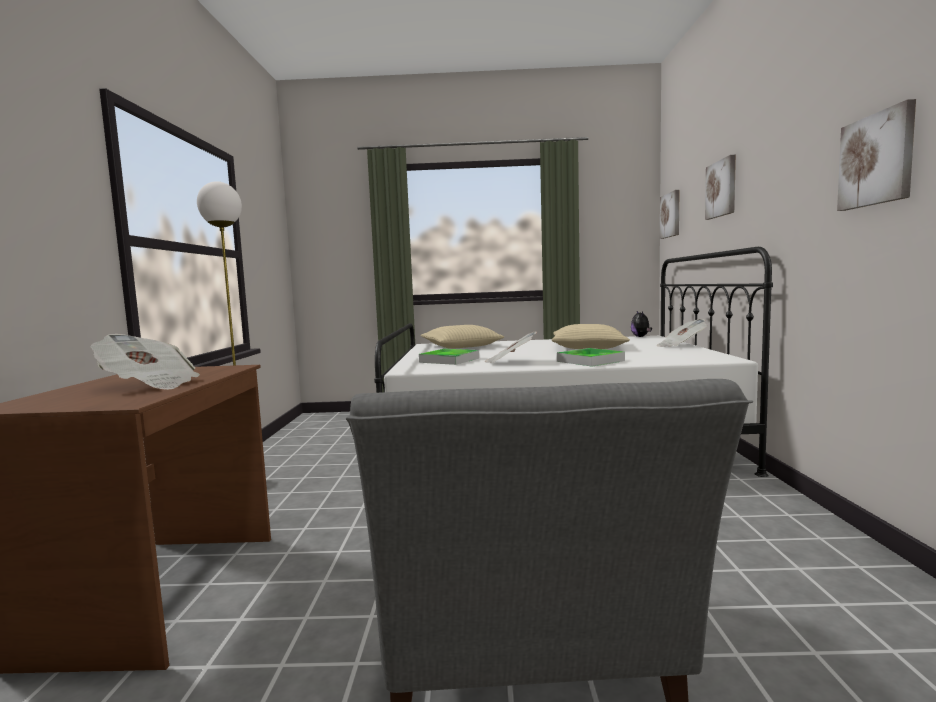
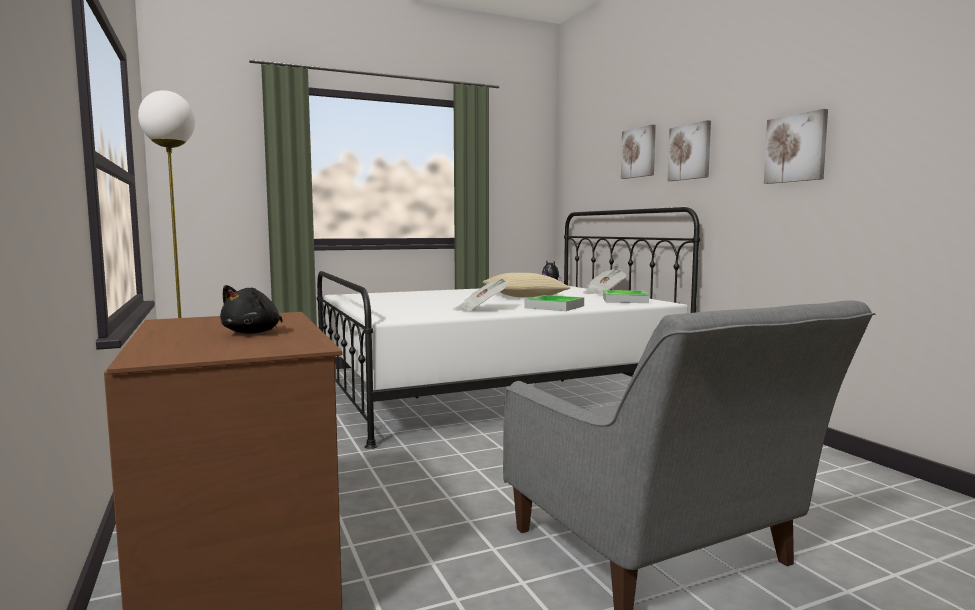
camera: 25 degrees left, 0 degrees up
(150, 385) = (254, 332): newspaper -> black plush toy
(449, 360) = (411, 309): tray -> tray (625, 300)
(461, 346) = (389, 296): beige pillow -> none
(671, 215) = (574, 170): picture -> picture (690, 152)

